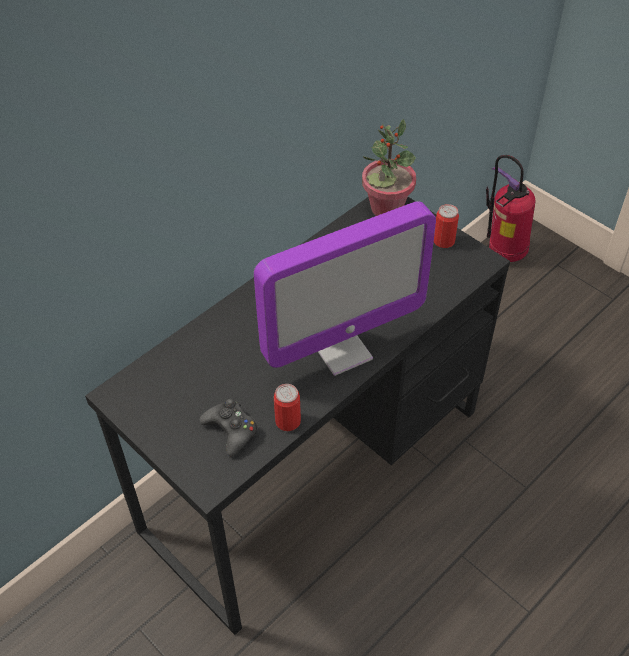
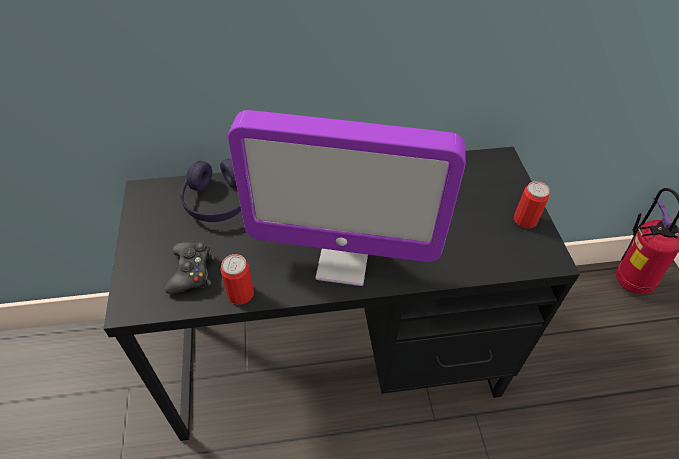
camera: 35 degrees right, 0 degrees up
(191, 363) = (218, 200): none -> purple headphones
(386, 208) = (493, 166): potted plant -> none

